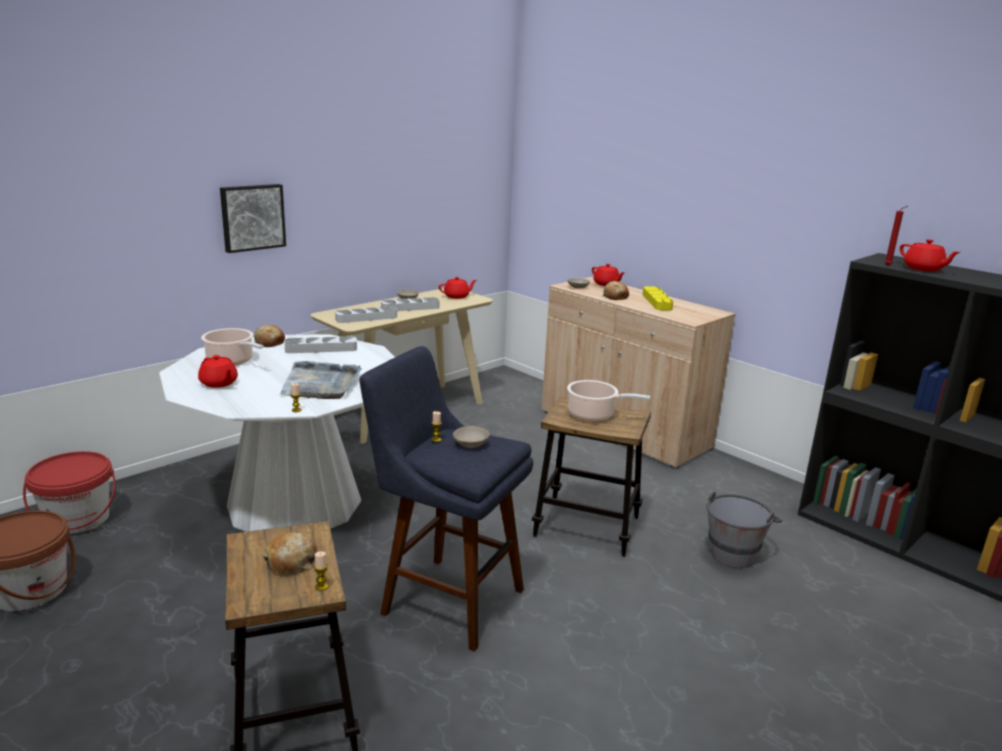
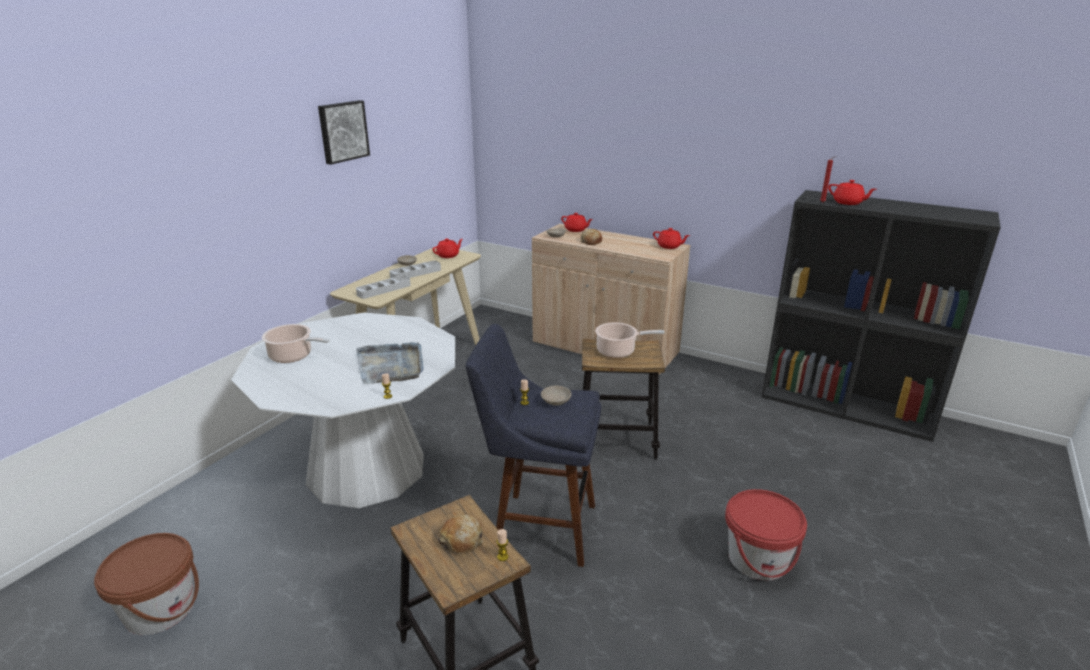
camera: 15 degrees left, 5 degrees up
(77, 519) = (167, 528): red bucket -> red bucket (758, 559)
(219, 383) = (297, 381): red teapot -> red teapot (669, 246)
(252, 217) = (270, 214): picture -> picture (342, 131)
(269, 342) = (314, 330): bread -> none
(321, 349) = (366, 329): grey tray -> none
(656, 301) = (626, 242): yellow tray -> none
(735, 551) = (732, 437): grey bucket -> none

